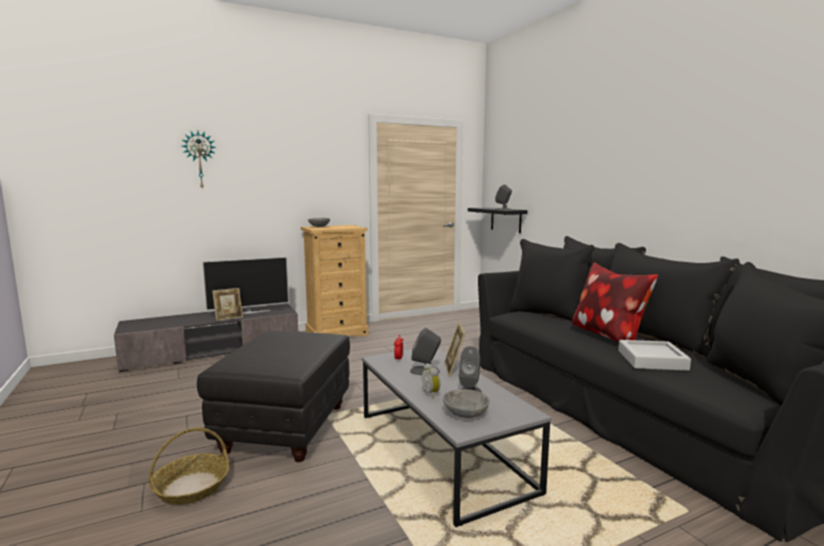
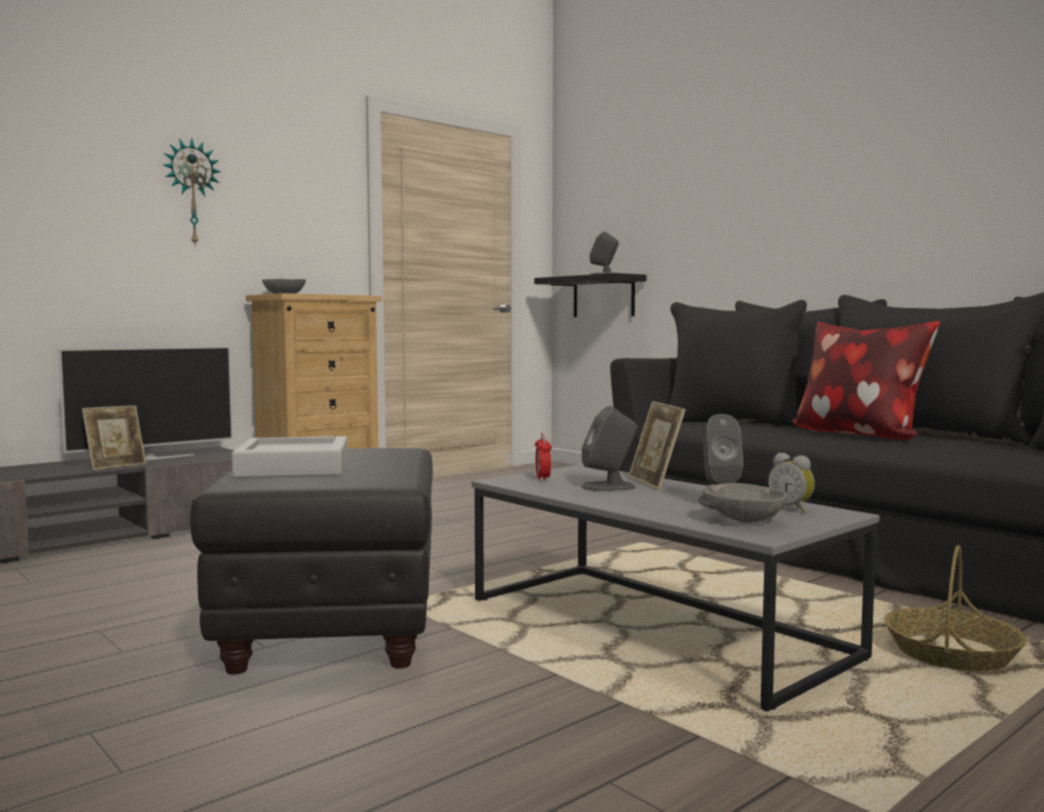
camera: 15 degrees left, 5 degrees down
(191, 487) = (206, 726): basket -> basket (952, 654)
(199, 160) = (47, 147): wall clock -> wall clock (191, 193)
(432, 394) = (656, 506): alarm clock -> alarm clock (791, 509)
(652, 360) = (957, 450): grey tray -> grey tray (293, 468)

